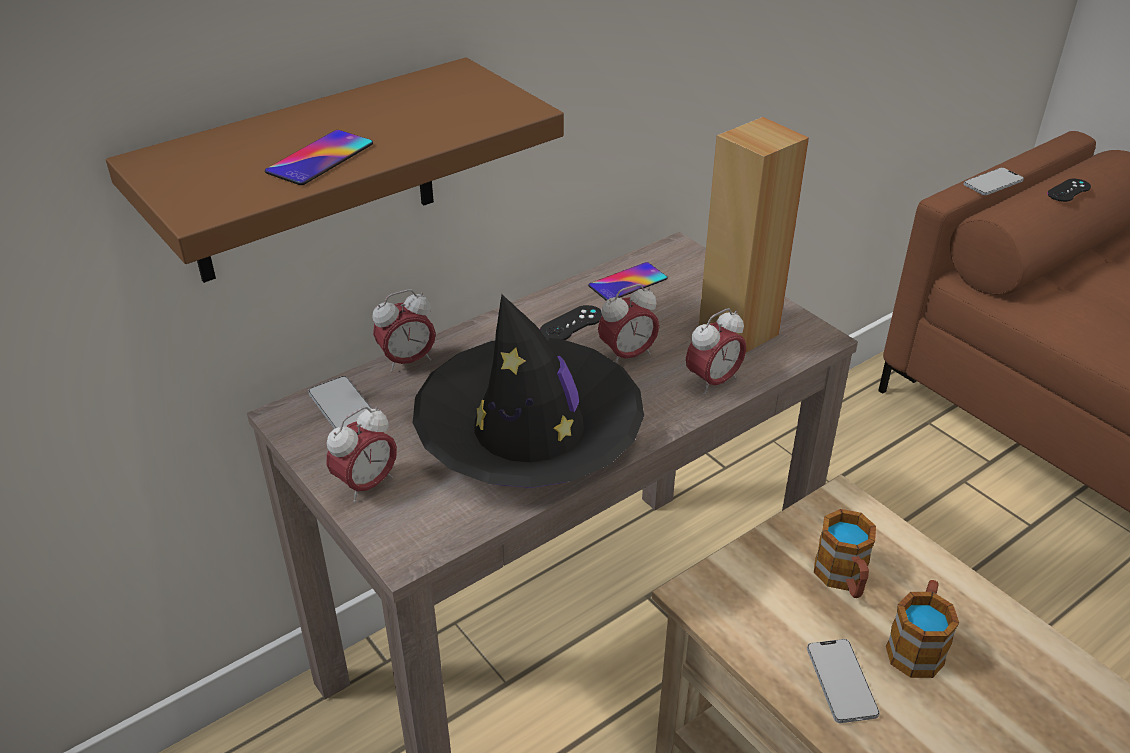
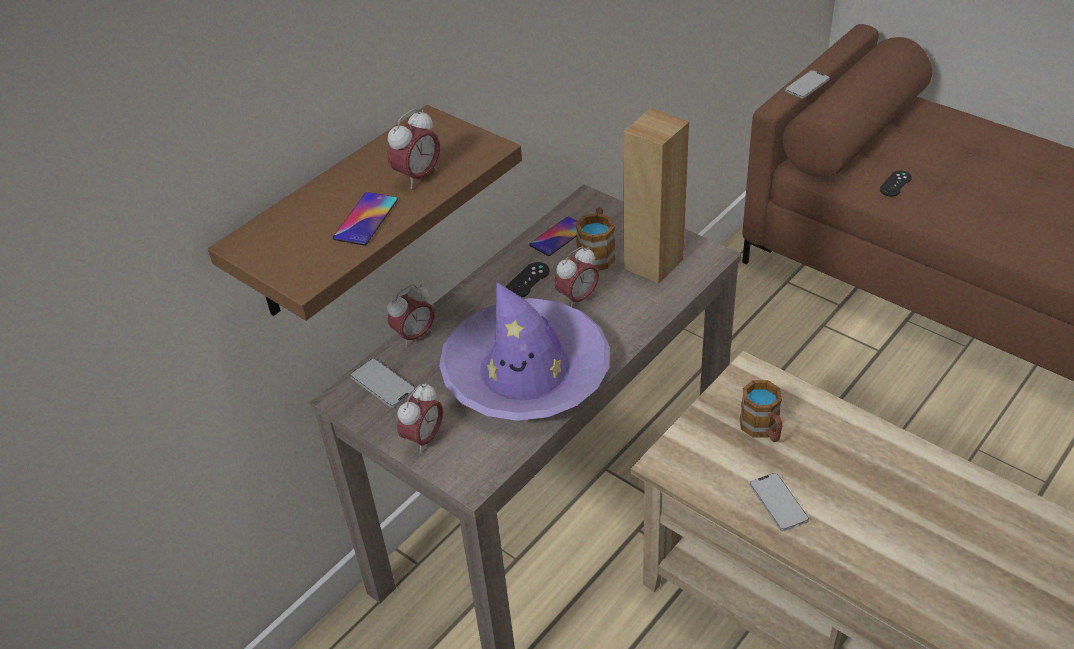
camera: 10 degrees left, 5 degrees up
(529, 431) = (526, 373): black hat -> purple hat
(713, 382) = (646, 307): alarm clock -> alarm clock (418, 177)
(916, 645) = (823, 466): mug -> mug (597, 253)
(1068, 190) = (865, 83): black game controller -> black game controller (895, 184)

